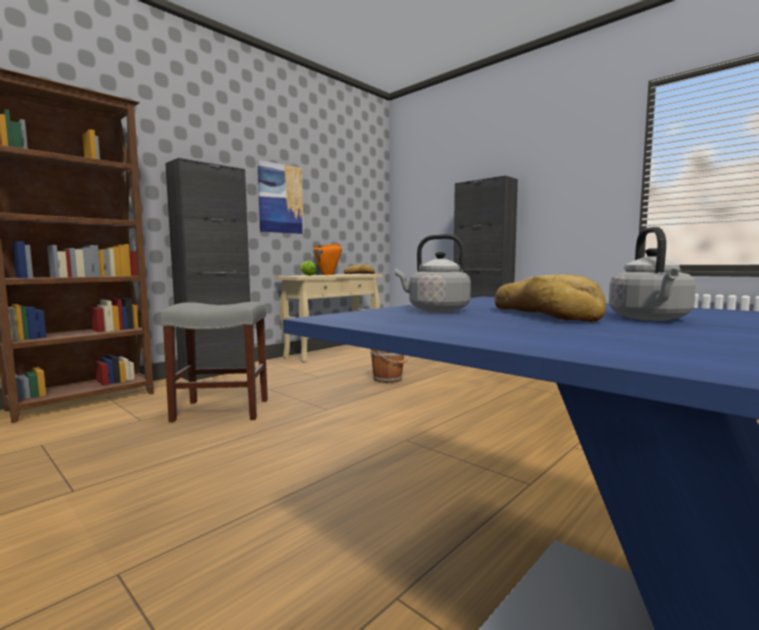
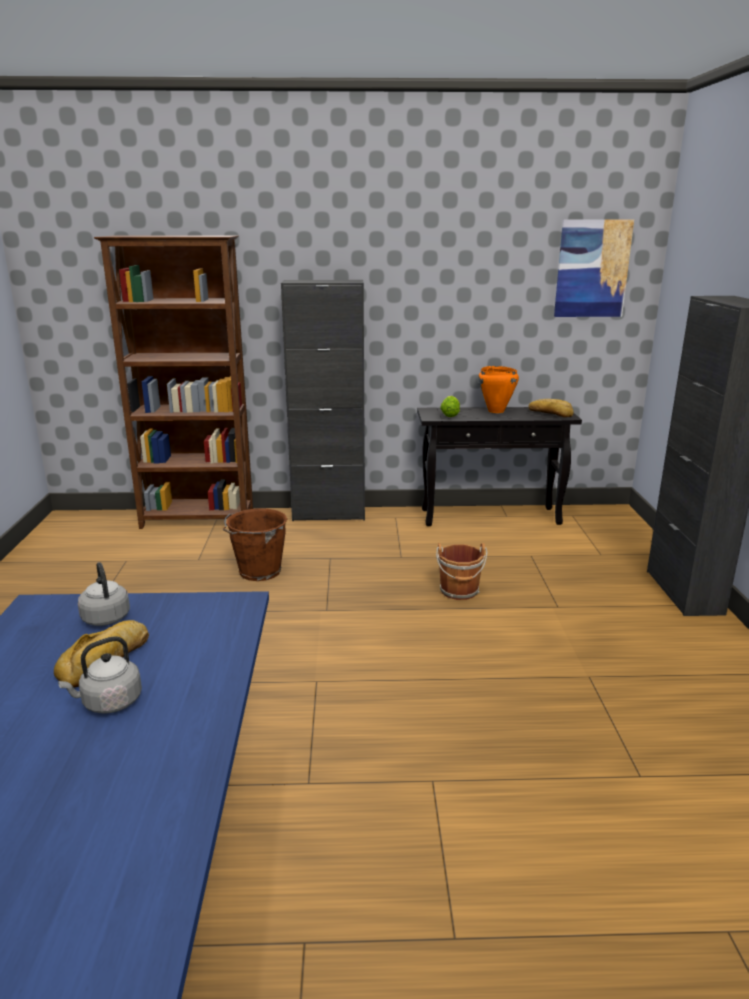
camera: 45 degrees right, 15 degrees up
(223, 410) = (258, 572): grey stool -> brown bucket
(280, 199) = (436, 303): picture -> picture (592, 269)
(333, 352) = (491, 516): beige console table -> black console table

